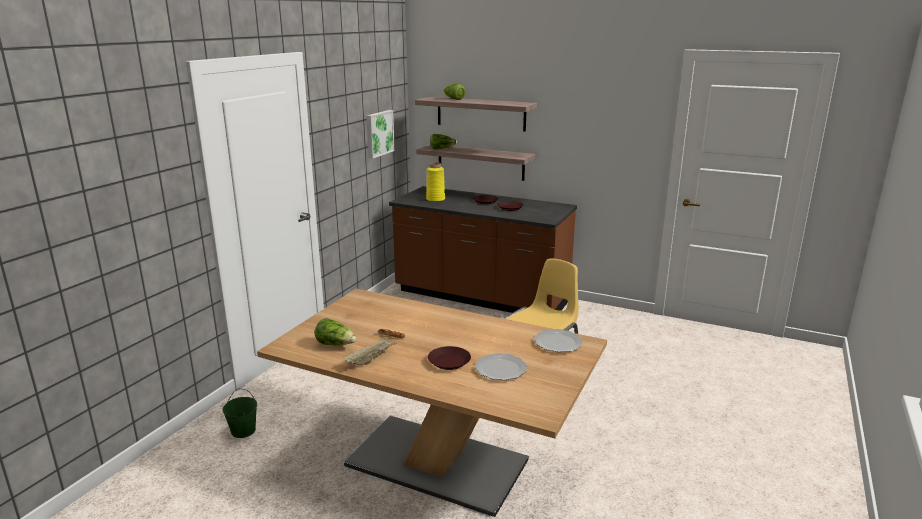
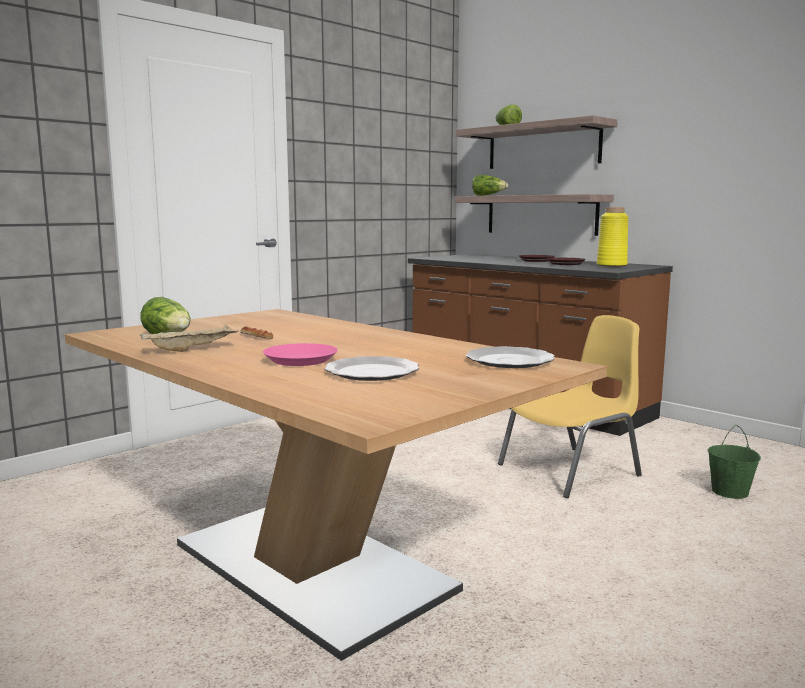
camera: 20 degrees right, 10 degrees down
(243, 431) = (96, 487): green bucket -> green bucket (729, 492)
(378, 133) = (404, 170): picture -> none
(435, 199) = (470, 258): yellow vase -> yellow vase (611, 265)
(449, 362) = (300, 360): brown plate -> pink plate

